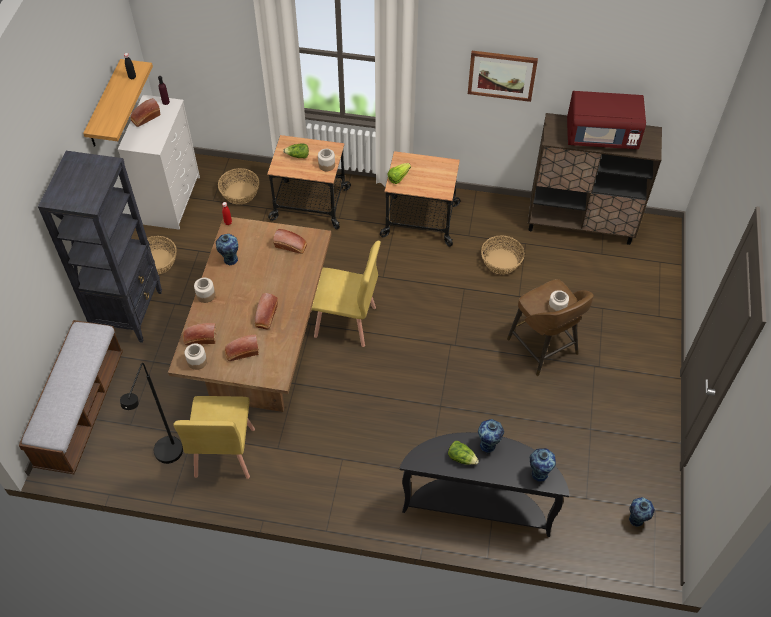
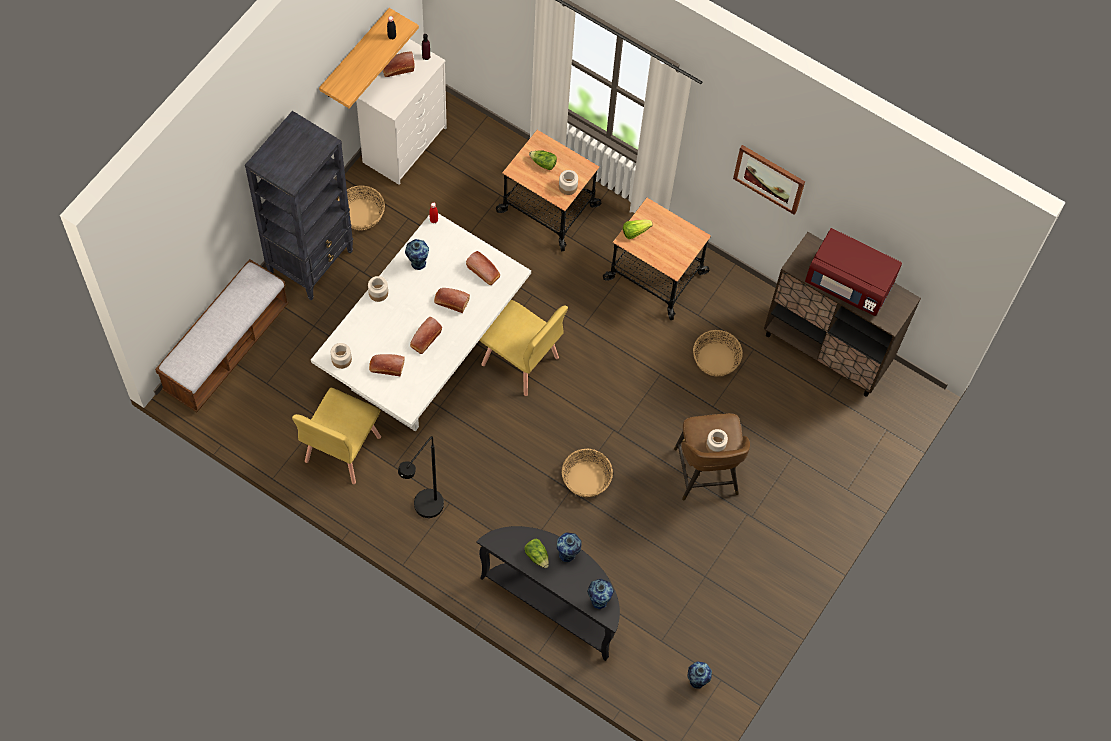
camera: 20 degrees right, 10 degrees up
(167, 458) = (287, 432): black floor lamp -> black floor lamp (424, 511)
(200, 338) = (353, 337): bread -> bread (450, 302)
(240, 193) = (480, 165): basket -> basket (586, 478)
(262, 349) = (424, 357): brown dining table -> white dining table

